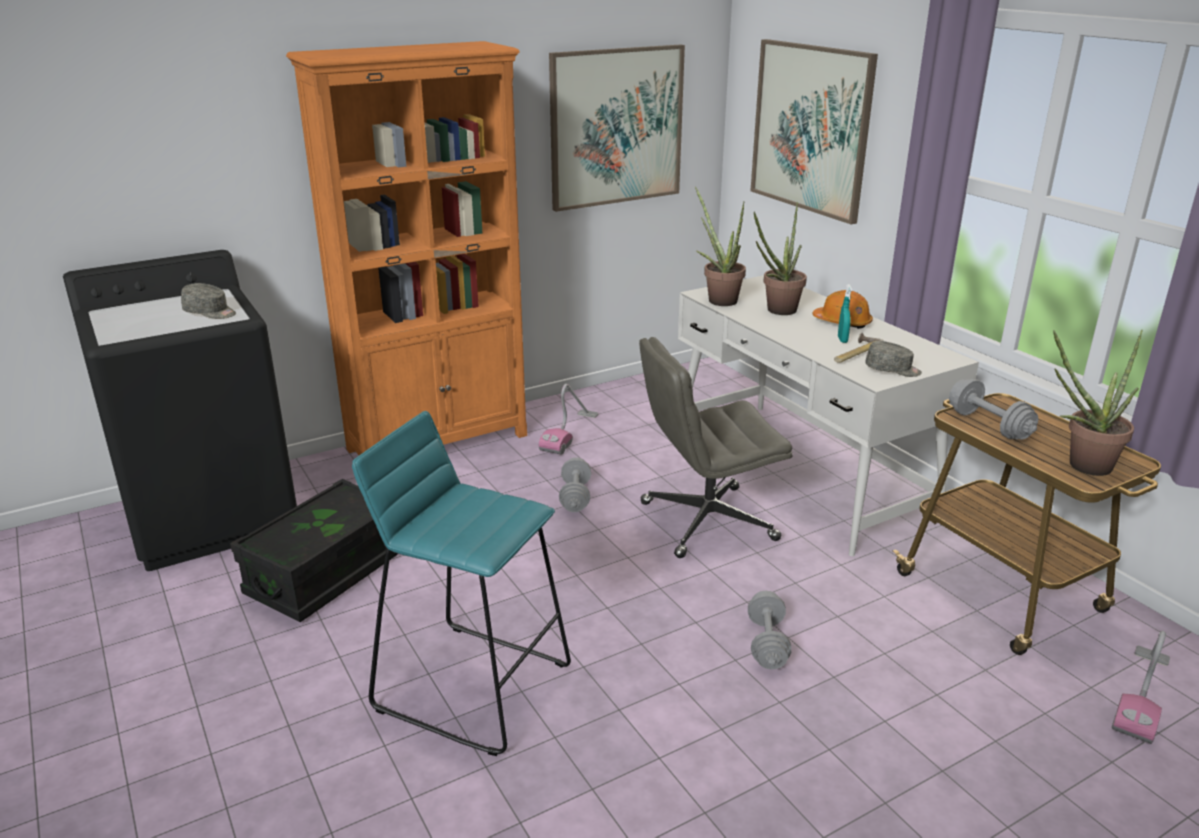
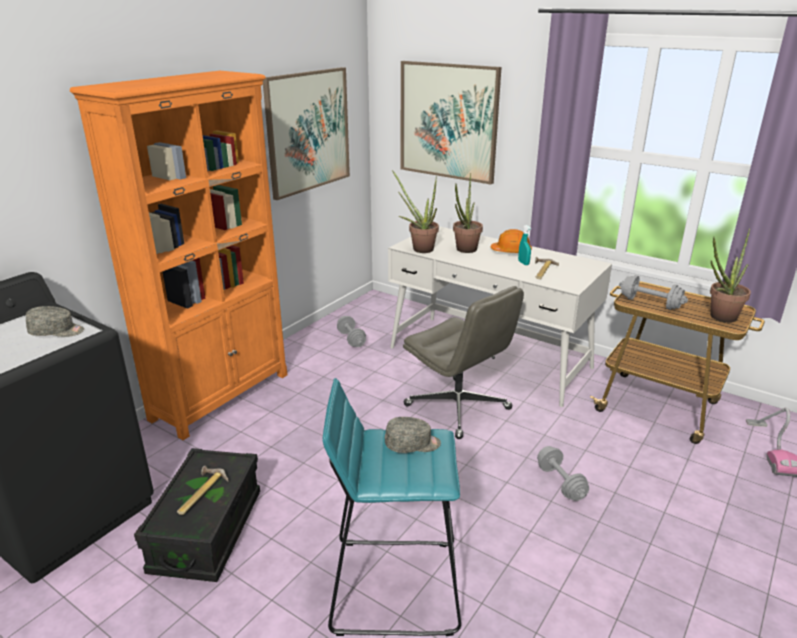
camera: 25 degrees left, 0 degrees up
(317, 524) = (200, 493): none -> hammer
(570, 433) = (317, 365): vacuum cleaner -> none
(575, 497) = (357, 413): grey dumbbell -> grey dumbbell (351, 339)
(706, 522) = (458, 408): grey office chair -> grey office chair turned 90 degrees counterclockwise
(892, 370) = (573, 278): grey cap -> grey cap (412, 444)

